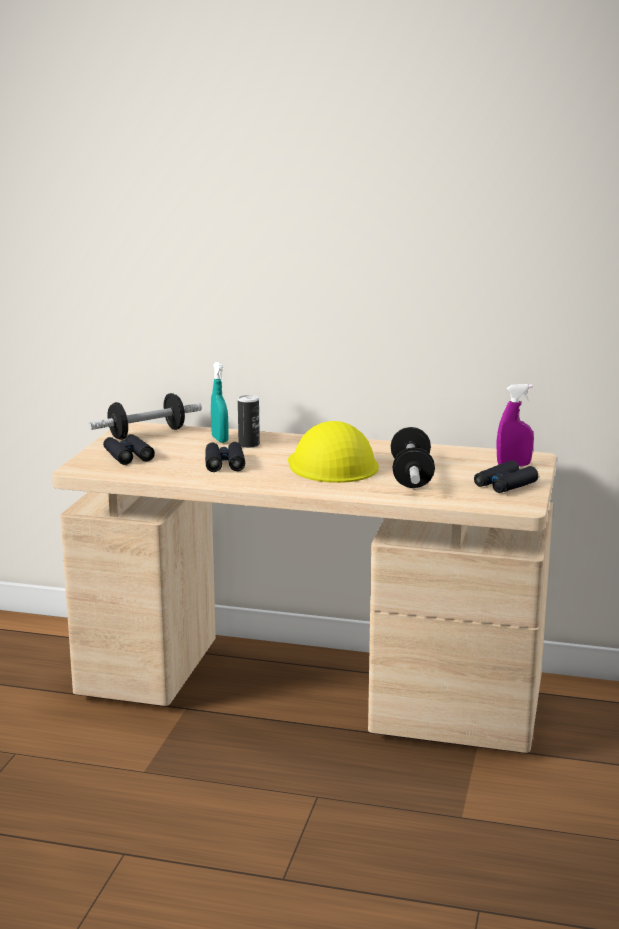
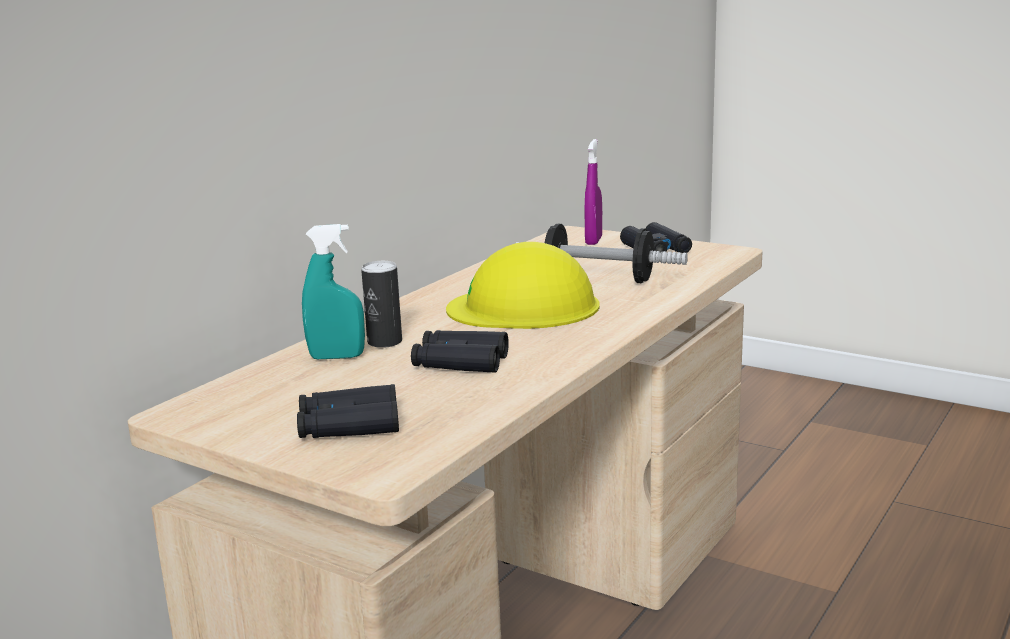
camera: 70 degrees left, 0 degrees up
(147, 434) = (237, 404): dumbbell -> none

